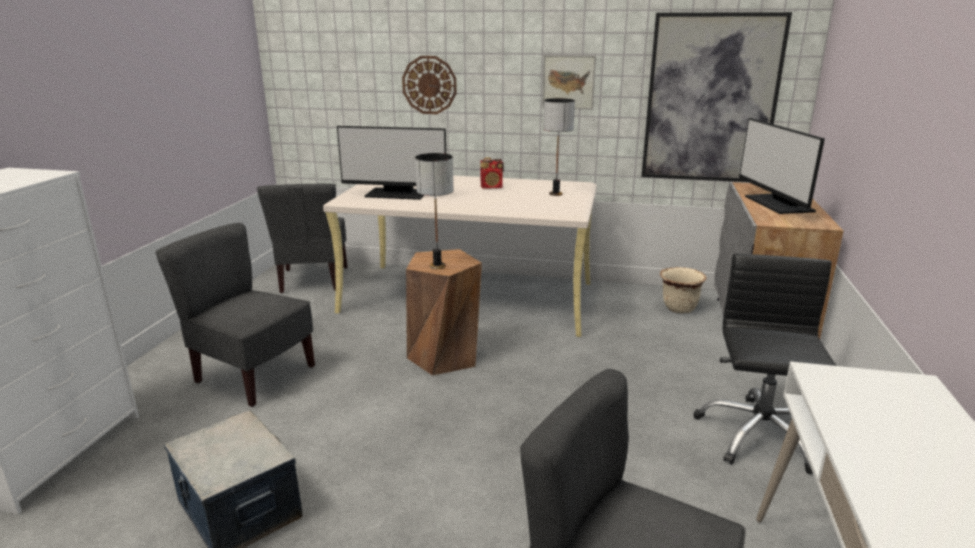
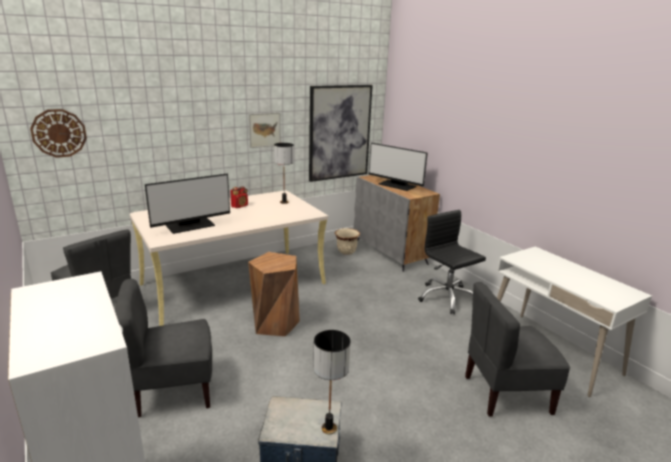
camera: 45 degrees left, 0 degrees up
(429, 85) = (168, 140): wall clock -> wall clock (59, 133)
(438, 266) = (278, 265): table lamp -> table lamp (329, 428)

